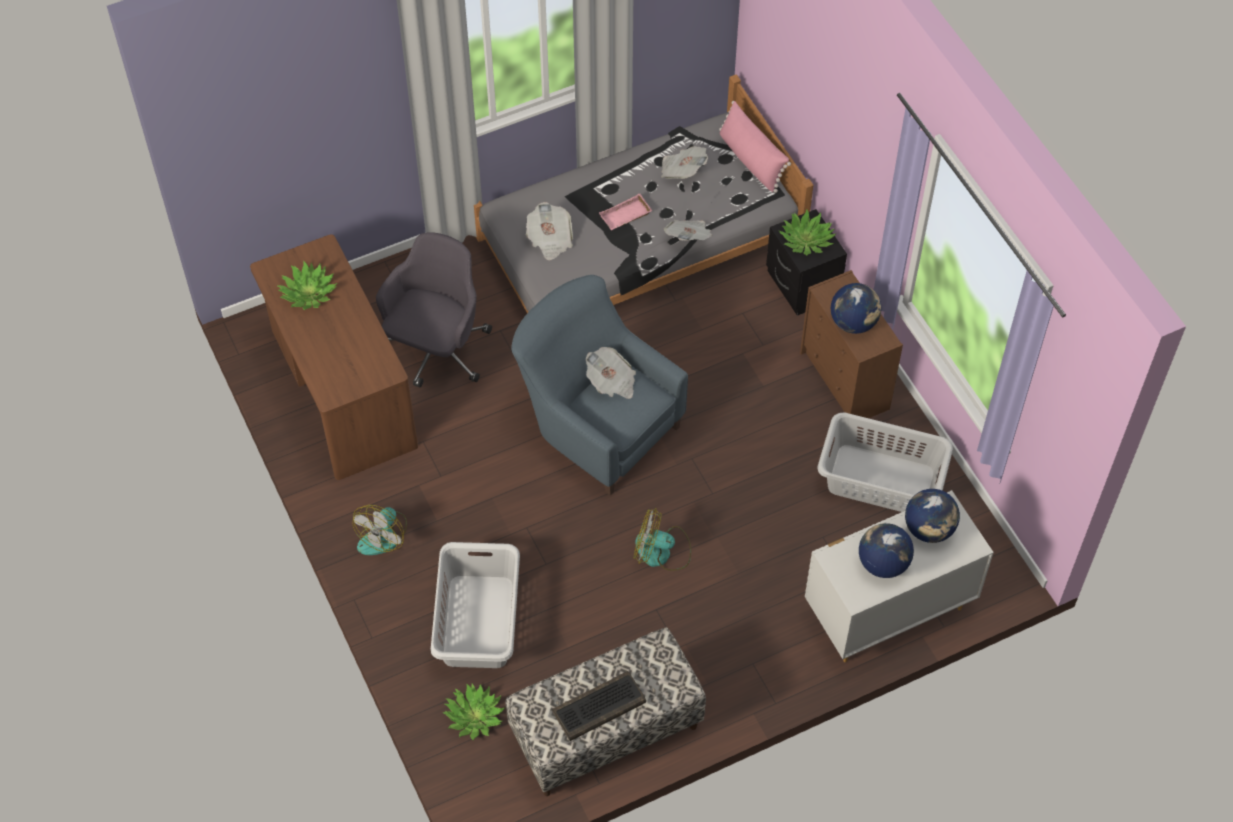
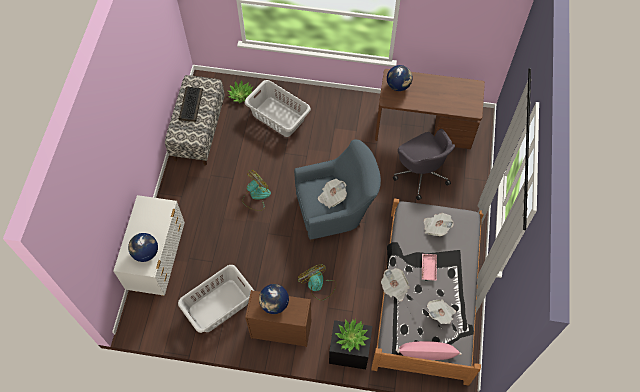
camera: 125 degrees right, 5 degrees up
(308, 293) = (452, 93): potted plant -> none
(383, 534) = (342, 107): fan -> fan (318, 285)
(882, 563) = (147, 223): globe -> globe (398, 85)

